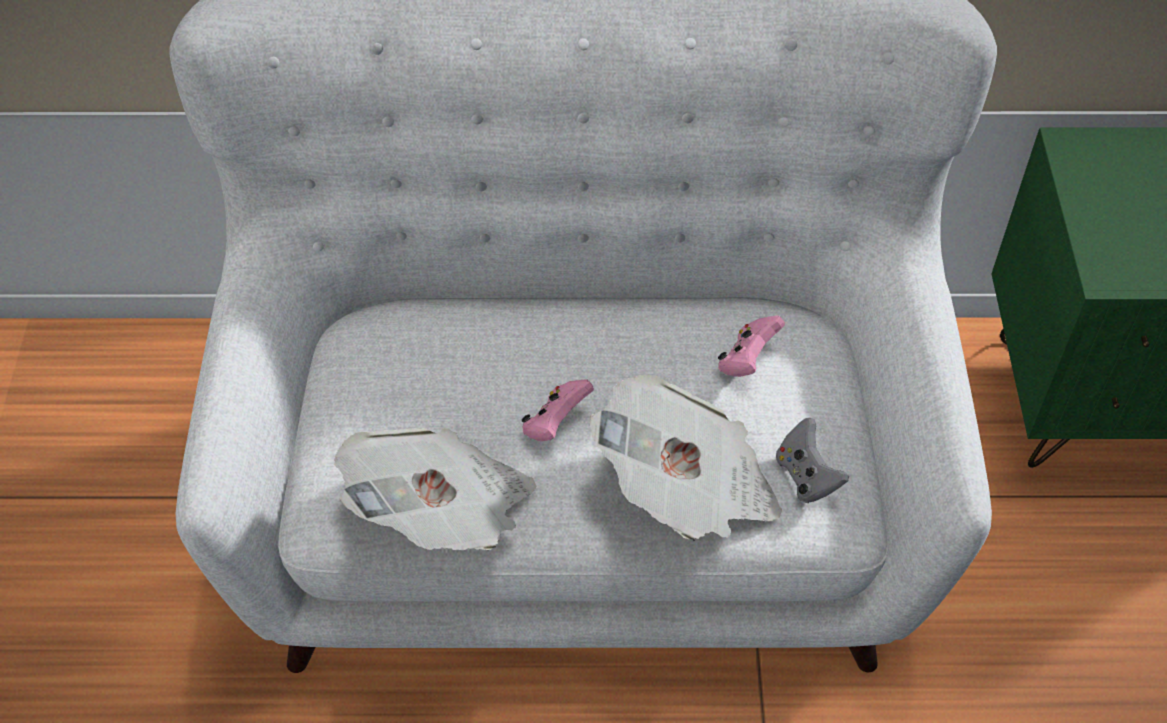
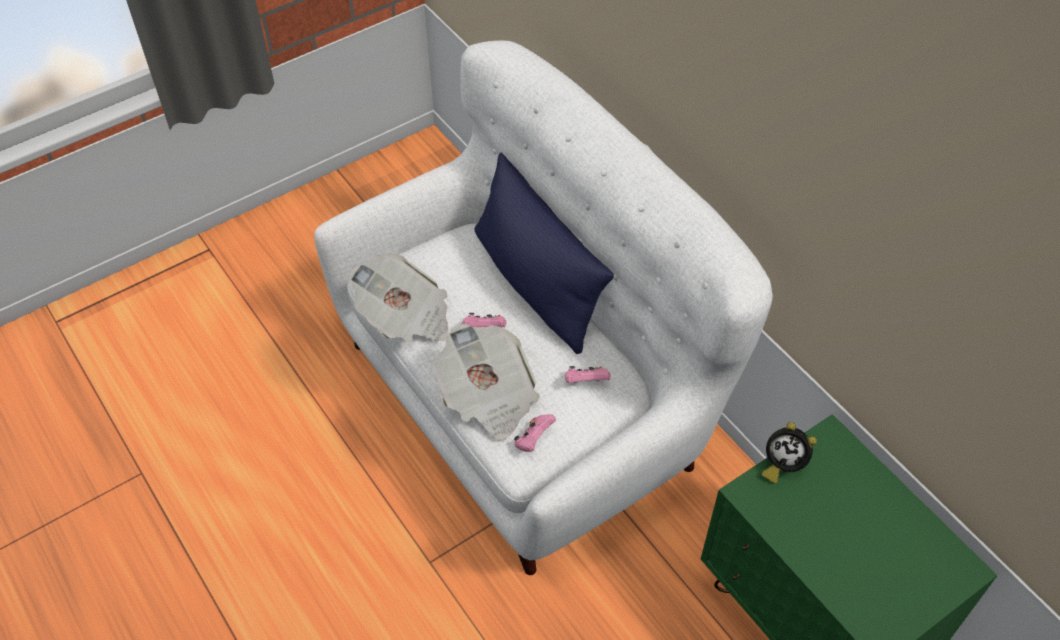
camera: 55 degrees right, 0 degrees up
(521, 319) = (536, 284): none -> blue pillow
(806, 476) = (533, 440): grey game controller -> pink game controller
(1086, 216) = (782, 464): none -> alarm clock

